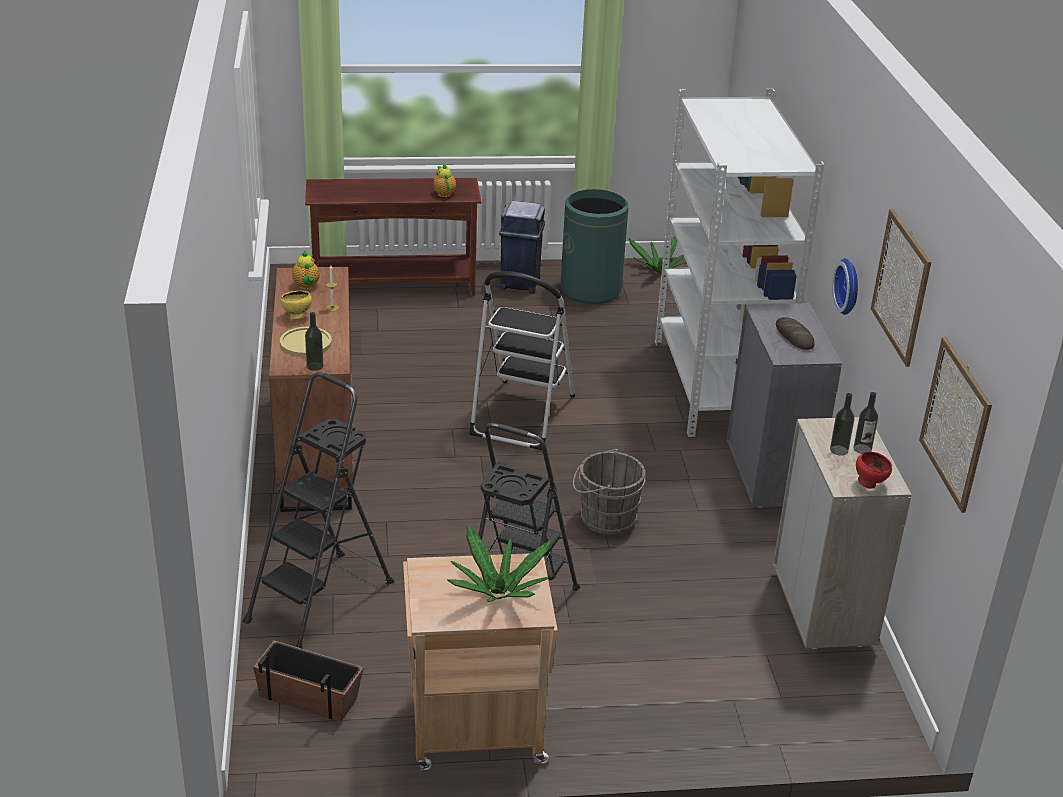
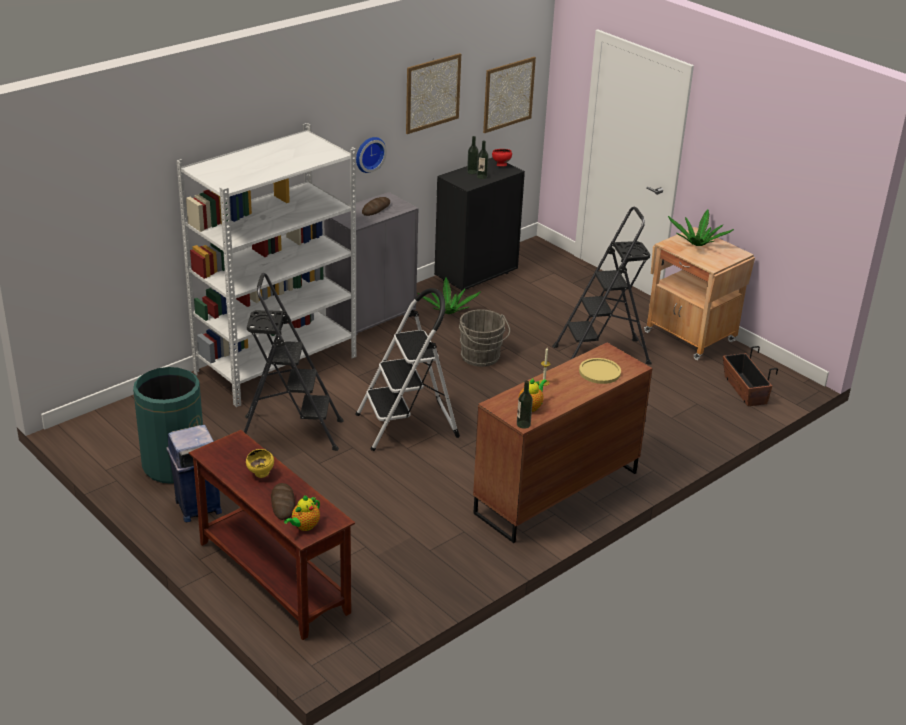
camera: 125 degrees left, 0 degrees up
(296, 317) = (575, 391): yellow bowl -> yellow bowl (261, 475)
(315, 366) = (618, 356): bottle -> bottle (523, 424)
(321, 599) = (680, 419): step ladder -> step ladder (289, 432)
(364, 188) = (283, 504): none -> bread
(444, 193) = (245, 455): teapot -> teapot (304, 526)
(659, 271) = (100, 443): potted plant -> potted plant (448, 312)
(823, 613) = (476, 276): beige cabinet -> black cabinet

